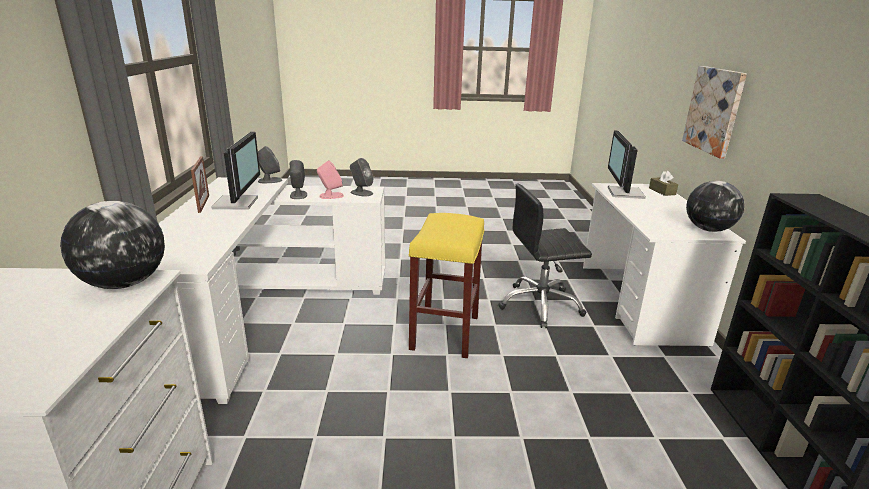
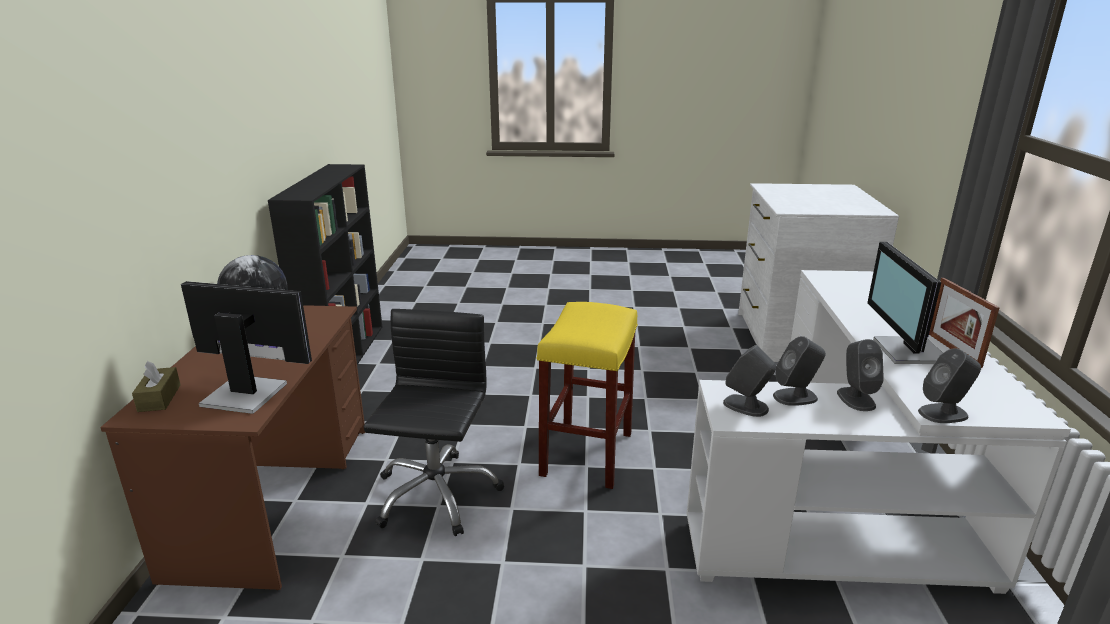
camera: 175 degrees left, 0 degrees up
(124, 283) = (796, 208): globe -> none
(331, 196) = (795, 397): pink speaker -> grey speaker
(540, 305) = (436, 494): black office chair -> black office chair turned 75 degrees counterclockwise
(624, 193) = (245, 393): monitor -> monitor turned 90 degrees counterclockwise
(638, 302) = (276, 497): white desk -> brown desk
(714, 110) = (120, 221): picture -> none

